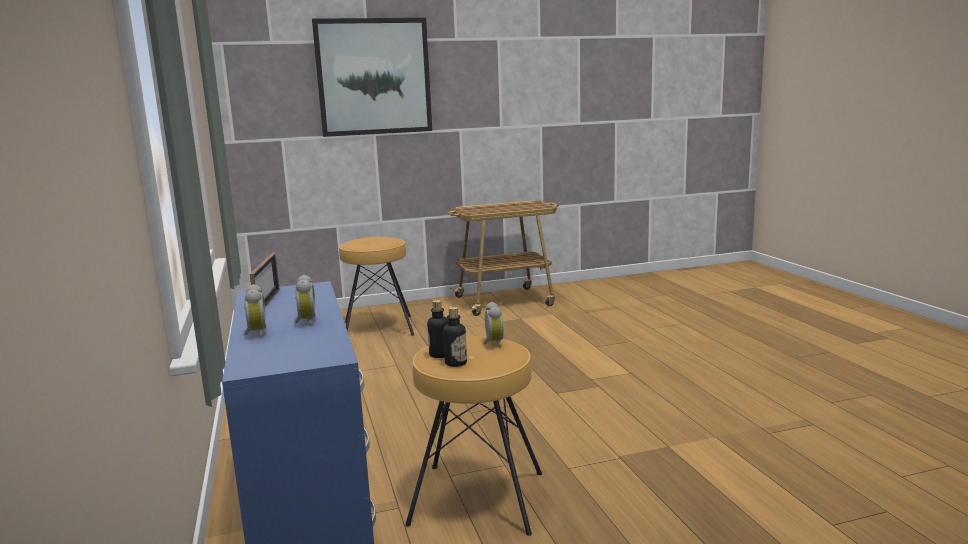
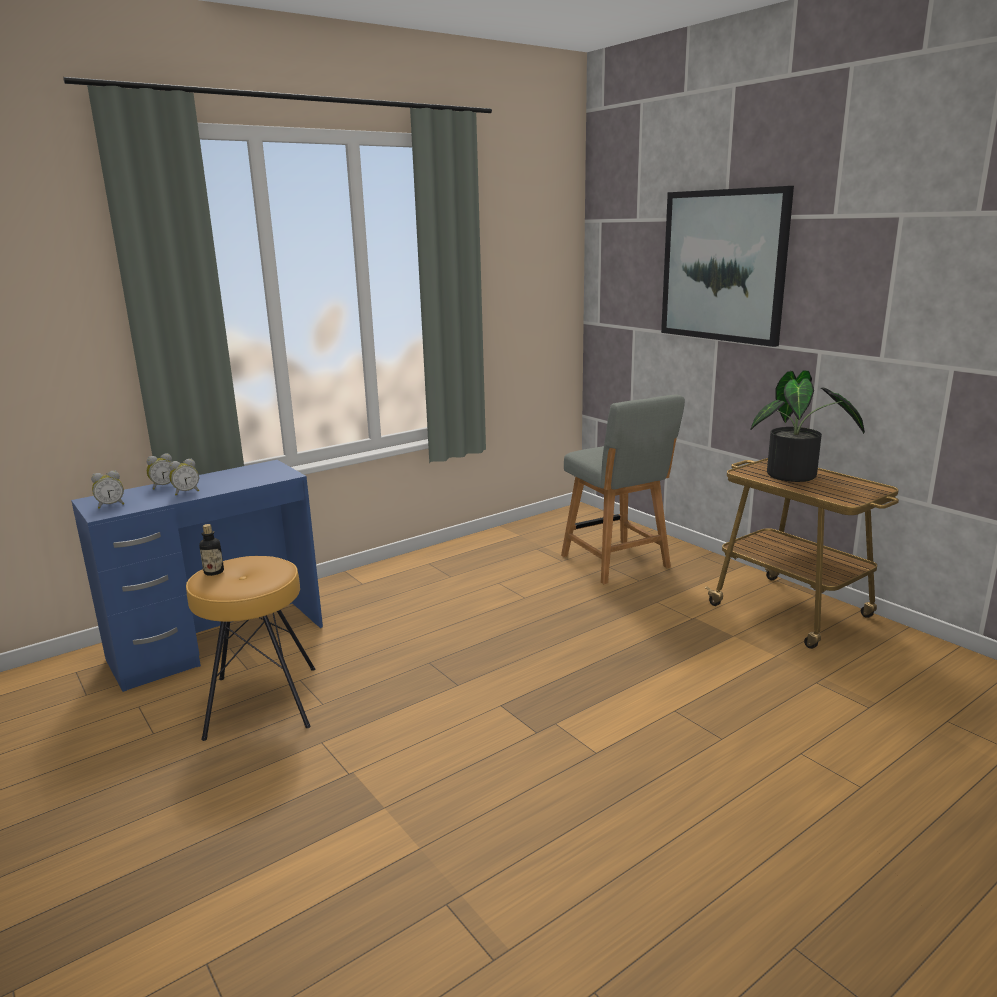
camera: 70 degrees right, 5 degrees up
(267, 302) = (241, 473): picture frame -> none
(378, 328) = (618, 563): brown stool -> grey chair
(440, 354) = (236, 563): bottle -> none
(492, 343) = (263, 577): alarm clock -> alarm clock (111, 505)
(493, 208) = (797, 476): none -> potted plant

